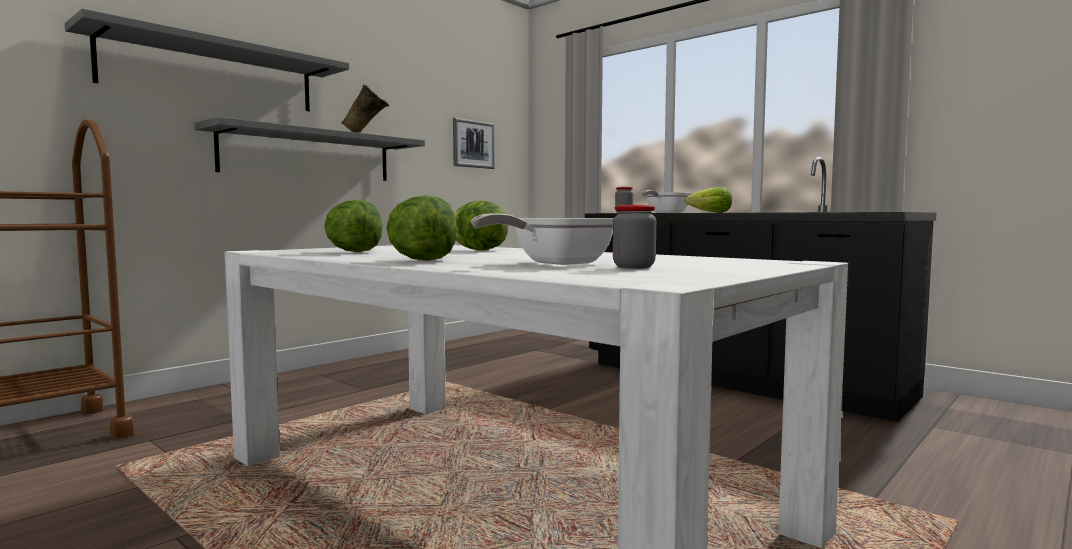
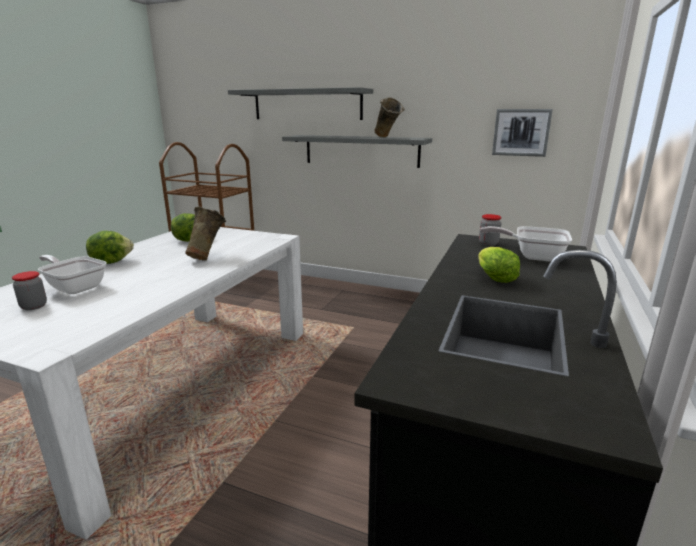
camera: 70 degrees right, 15 degrees up
(478, 250) = (208, 257): lettuce -> beige vase

